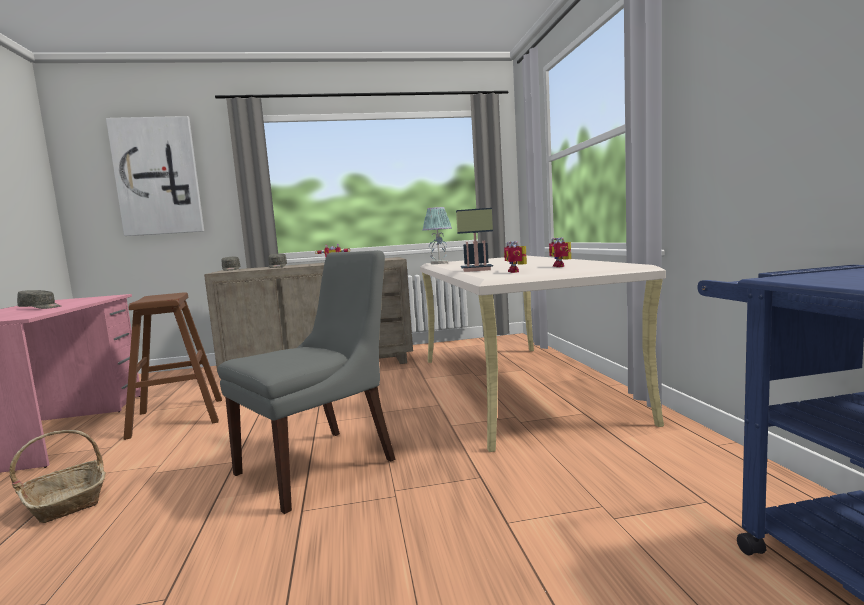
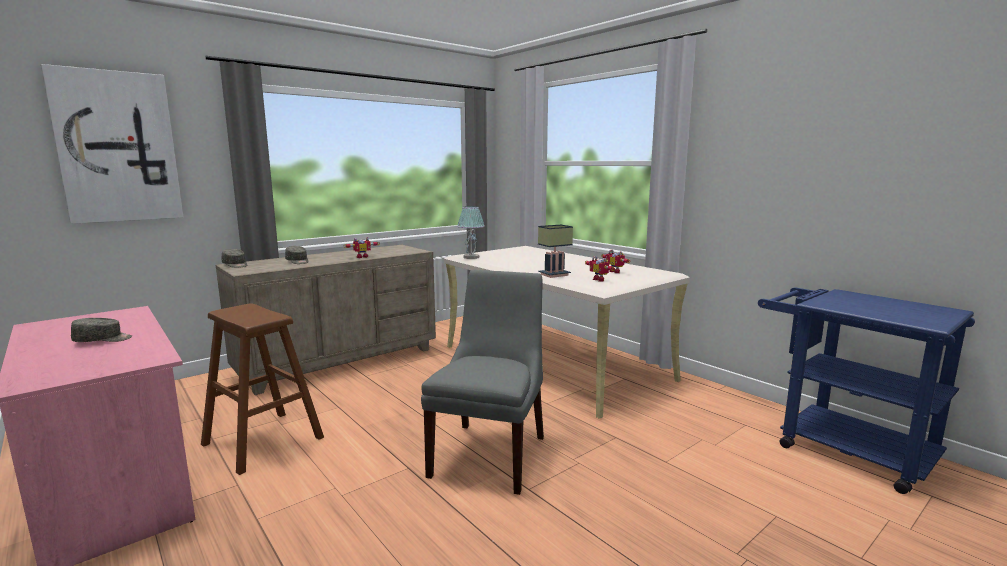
camera: 30 degrees left, 5 degrees up
(67, 501) = (294, 540): basket -> none

